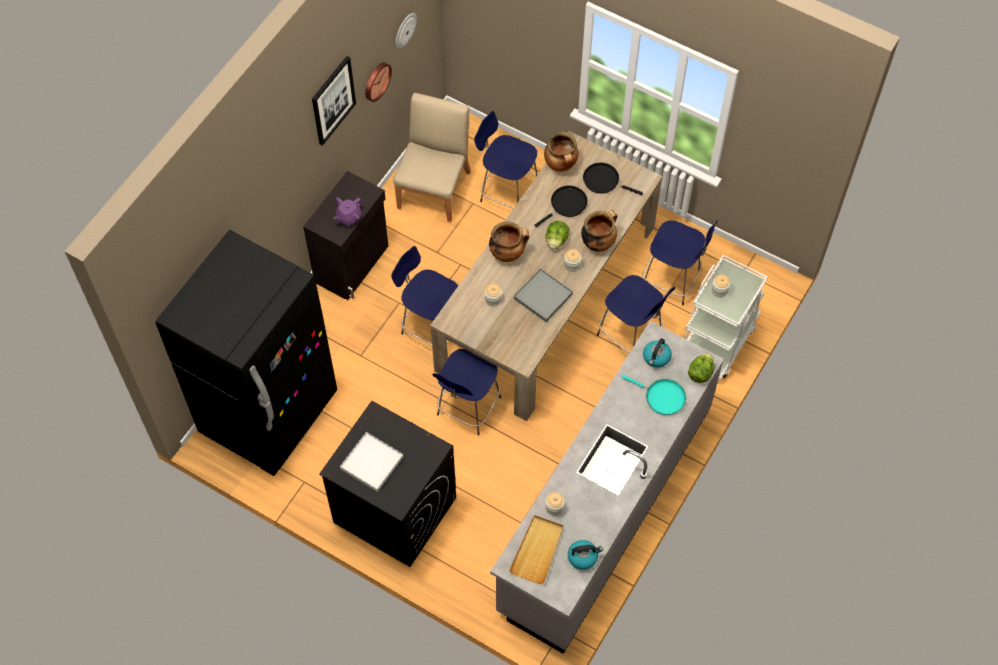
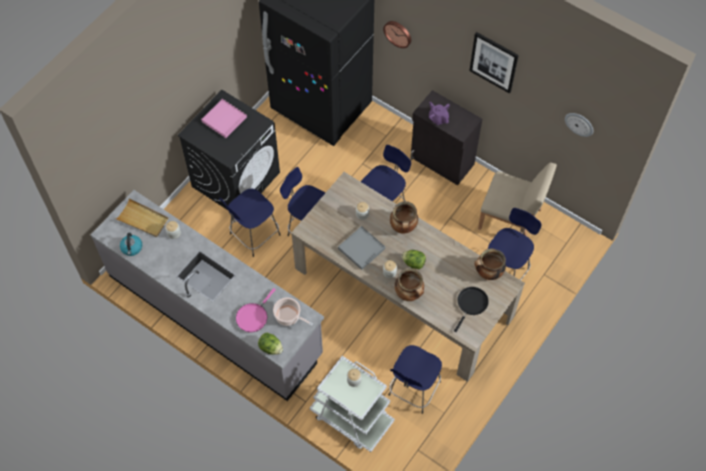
camera: 95 degrees right, 0 degrees up
(372, 463) = (224, 119): white tray -> pink tray
(376, 81) = (537, 112): wall clock -> wall clock (398, 33)
(566, 205) = (448, 273): black frying pan -> none
(631, 335) = (363, 351): blue stool -> blue stool (253, 235)
(656, 357) = (289, 317): kettle -> cooking pot
(662, 397) = (253, 316): turquoise frying pan -> pink frying pan

